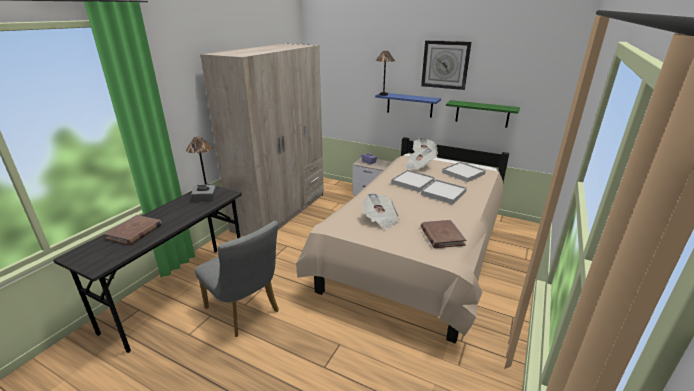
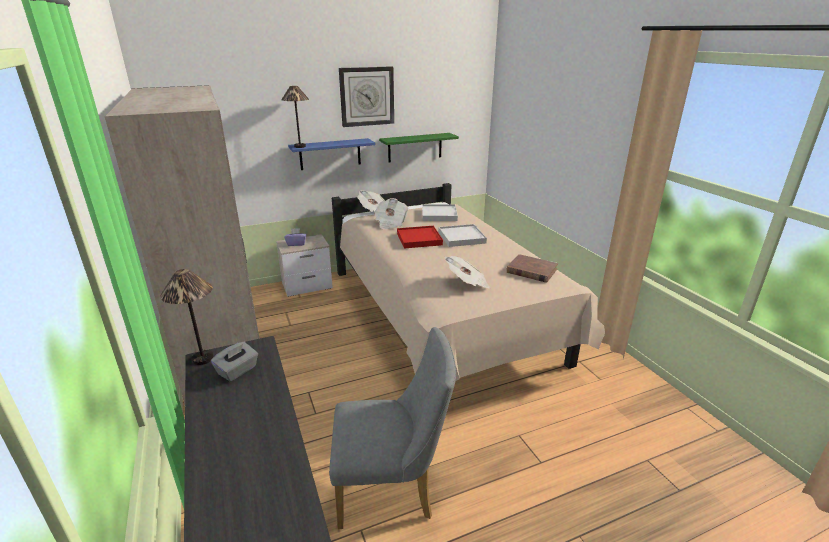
camera: 50 degrees left, 0 degrees up
(135, 232) = (238, 476): brown book -> none
(412, 182) = (419, 239): white tray -> red tray

